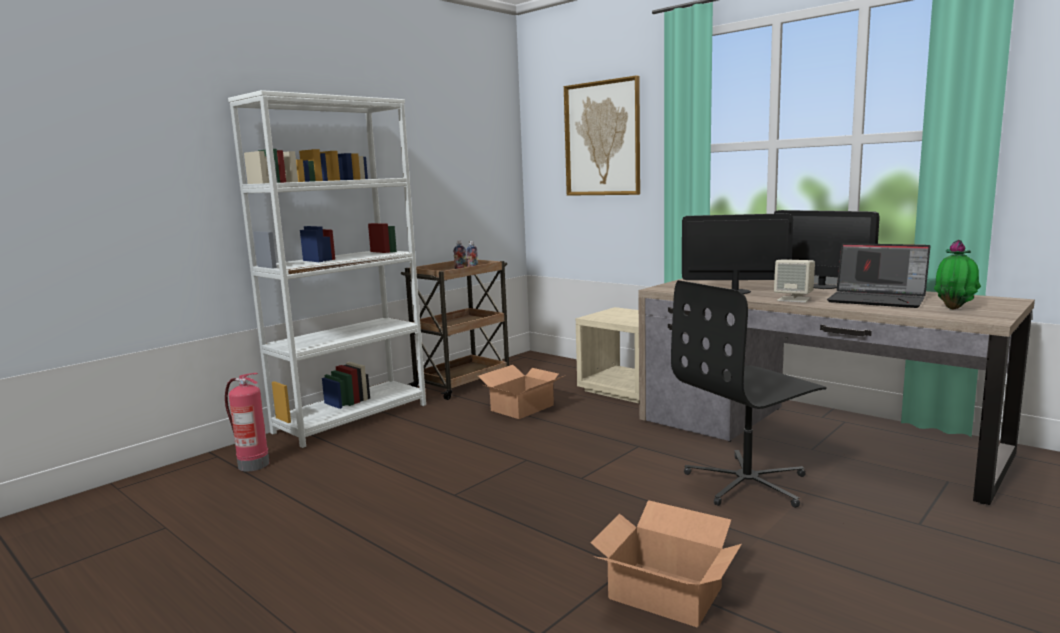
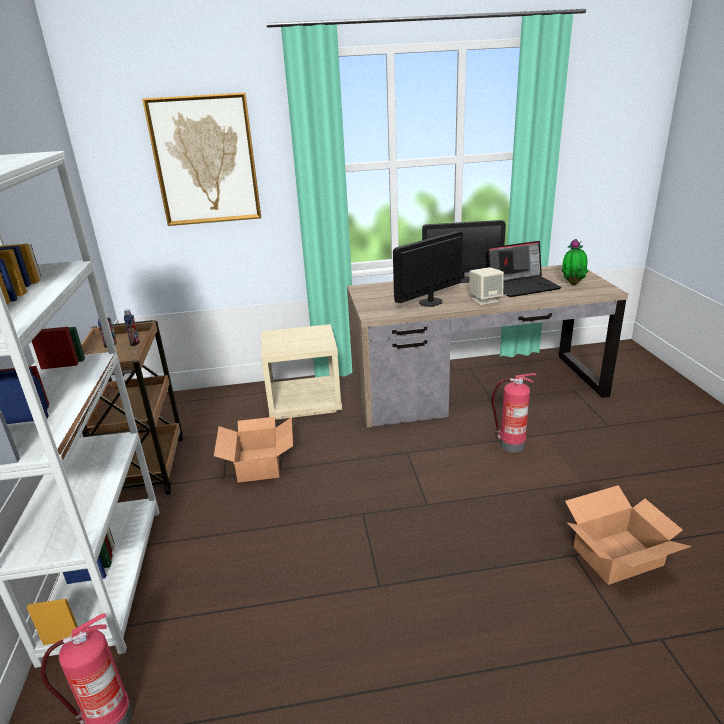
camera: 50 degrees left, 15 degrees up
(748, 483) = (510, 445): black office chair -> fire extinguisher

